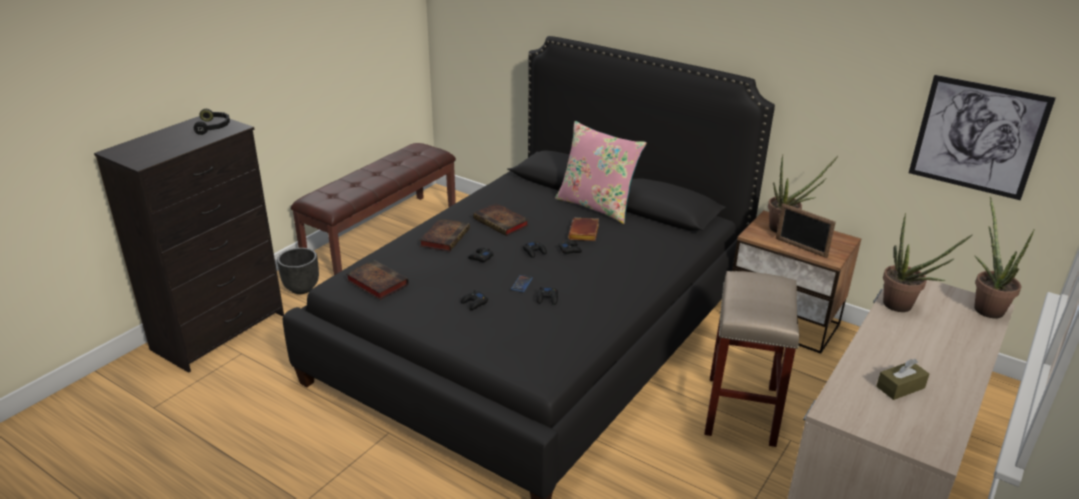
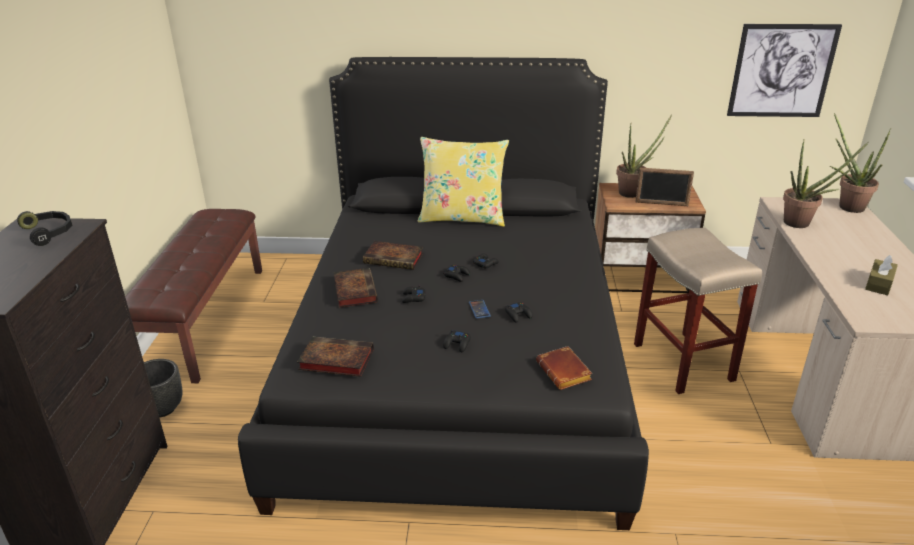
camera: 30 degrees left, 0 degrees up
(585, 233) = (480, 245): brown book -> brown book (565, 372)
(597, 206) = (462, 217): pink pillow -> yellow pillow

